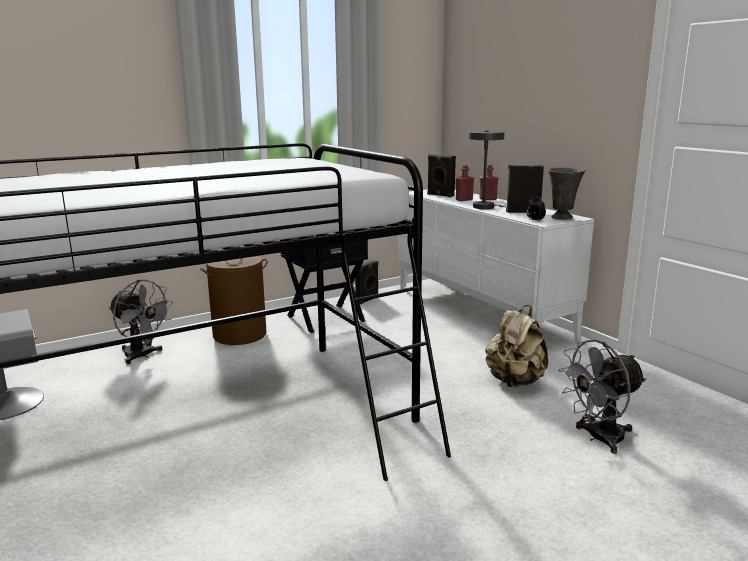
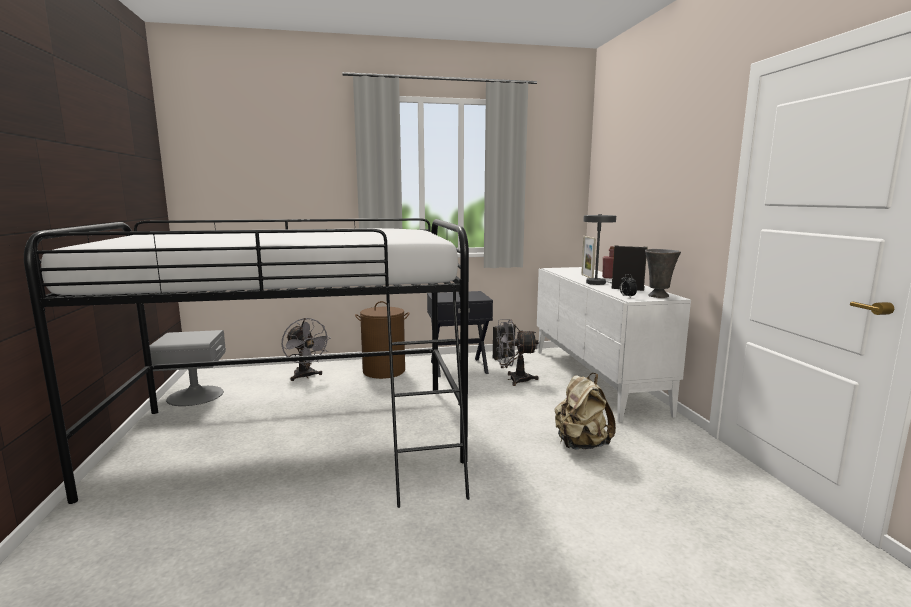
camera: 20 degrees right, 5 degrees down
(440, 195) = (571, 272): black speaker -> none
(464, 200) = (587, 276): red bottle -> picture frame
(598, 438) = (624, 513): grey fan -> grey fan (513, 379)

